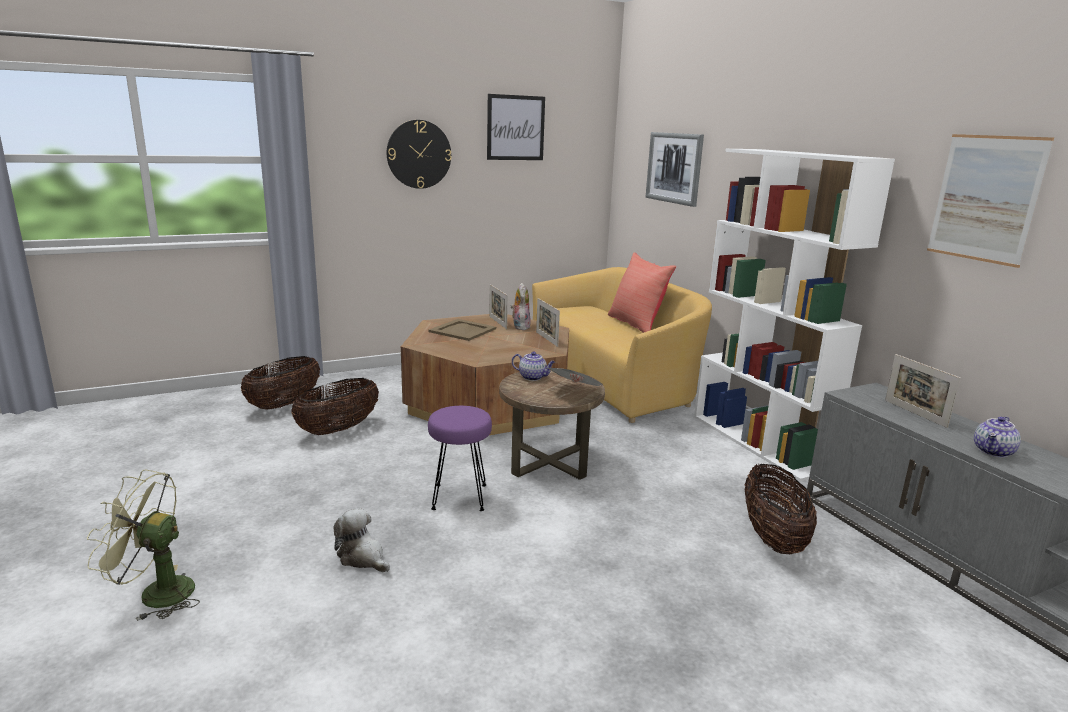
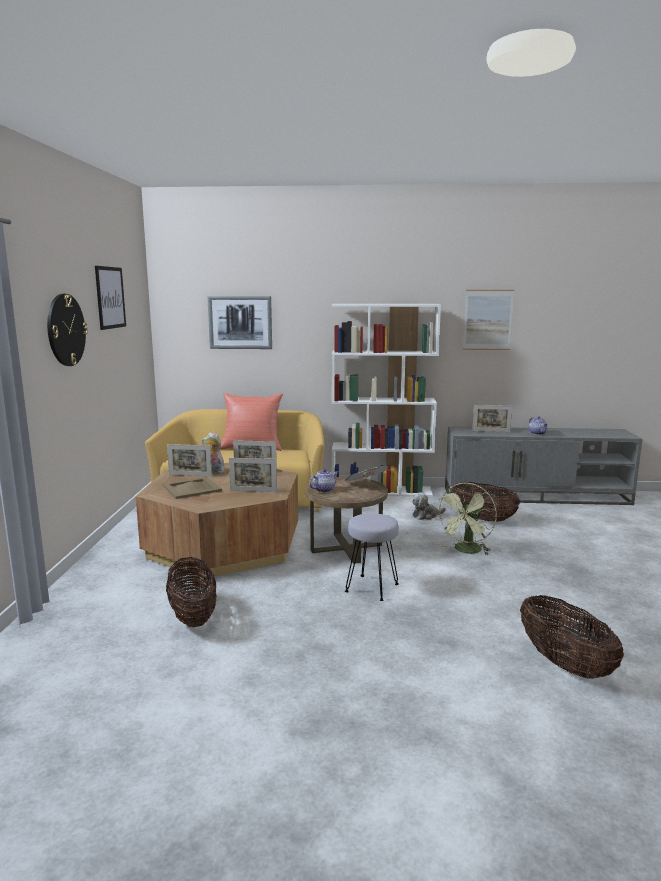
camera: 60 degrees left, 5 degrees down
(155, 593) = (427, 746): green fan -> green fan (466, 551)
(284, 404) = (86, 637): basket -> basket (565, 664)
(362, 557) = (430, 639): plush toy -> plush toy (426, 515)
(460, 497) = (372, 587): purple stool -> grey stool
(482, 350) = (253, 491): none -> picture frame

